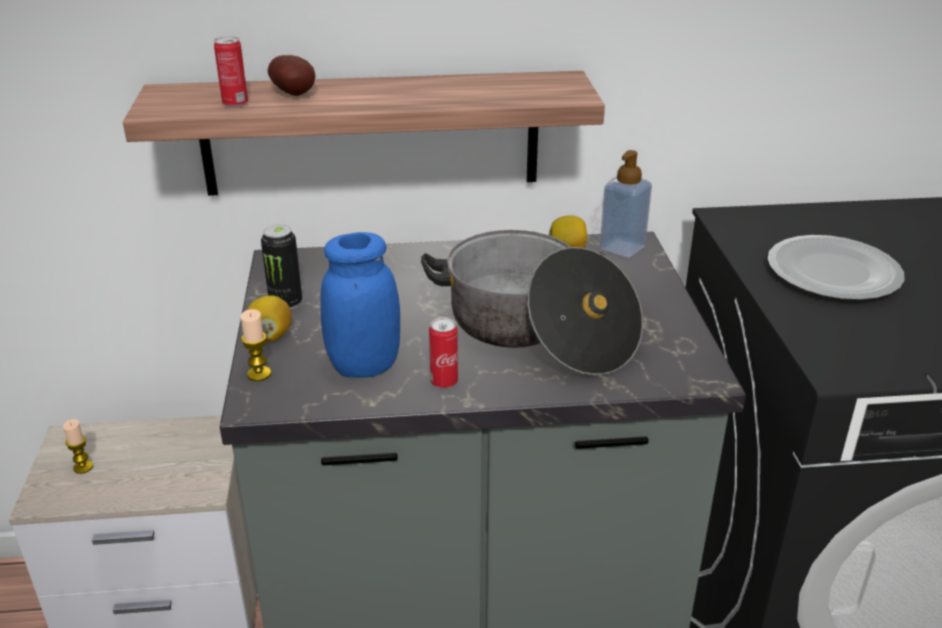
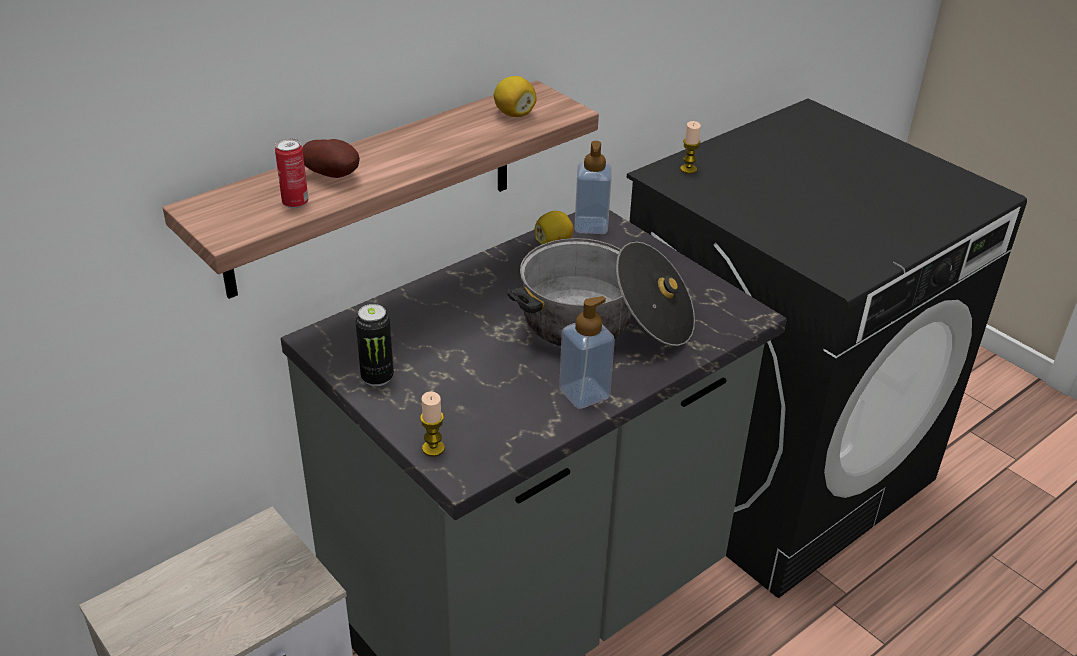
camera: 35 degrees left, 5 degrees up
(83, 467) = (166, 625): candle -> candle (688, 169)
(270, 336) = (401, 412): lemon -> lemon (514, 114)
(364, 366) = (509, 406): blue jar -> none
(444, 382) = (584, 394): can -> soap dispenser
(831, 273) = (771, 201): plate -> none

